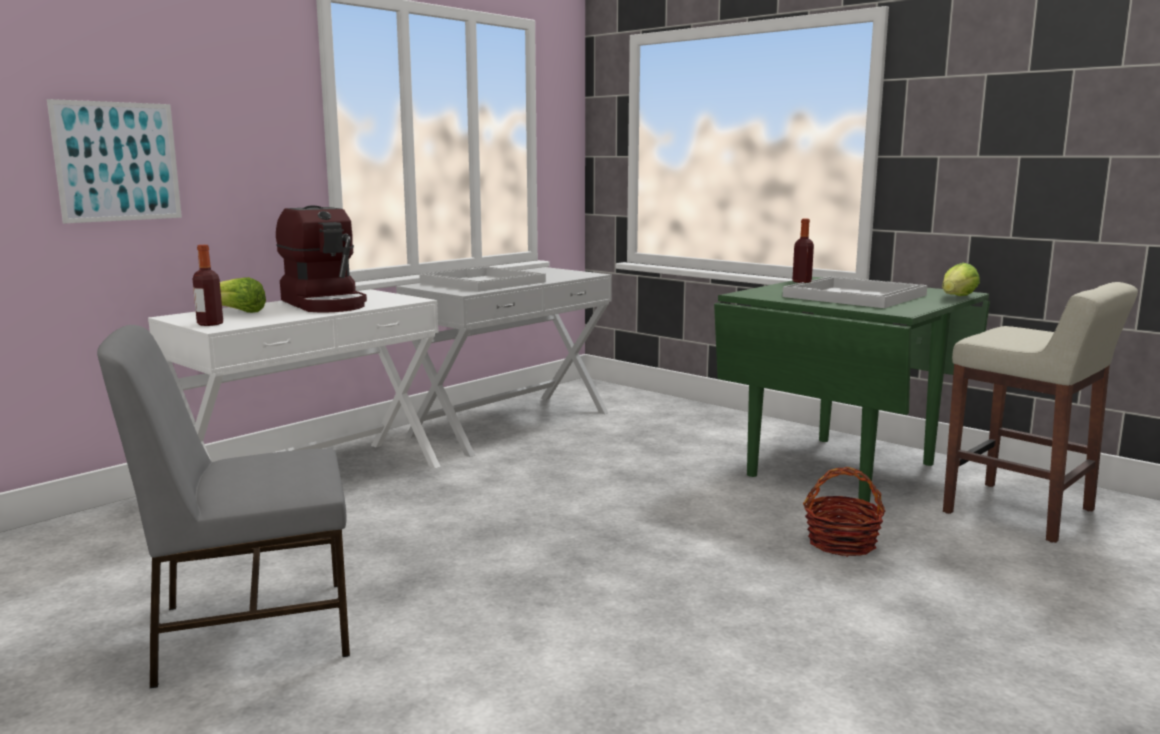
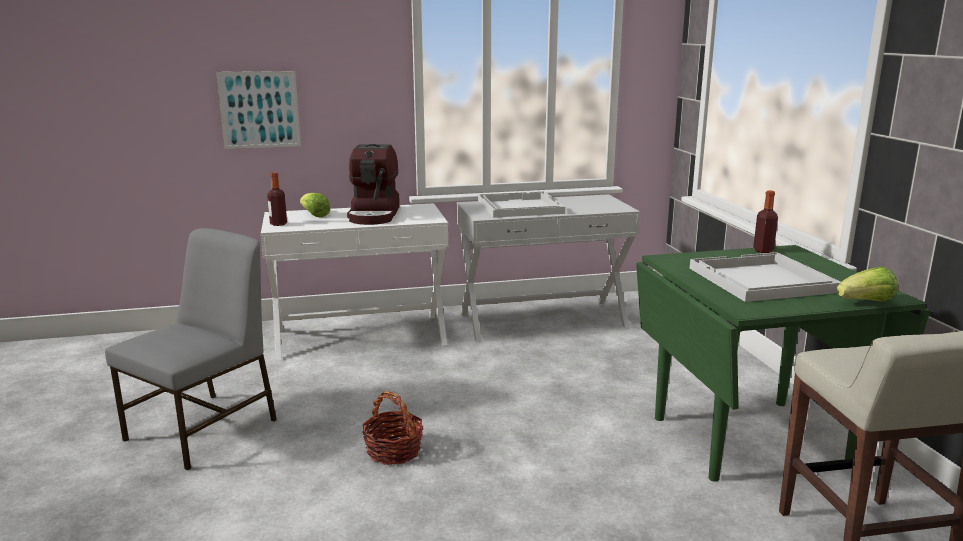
camera: 35 degrees right, 5 degrees up
(250, 630) = (205, 429): grey chair -> grey chair turned 105 degrees clockwise
(842, 543) = (635, 506): basket -> basket (394, 451)

